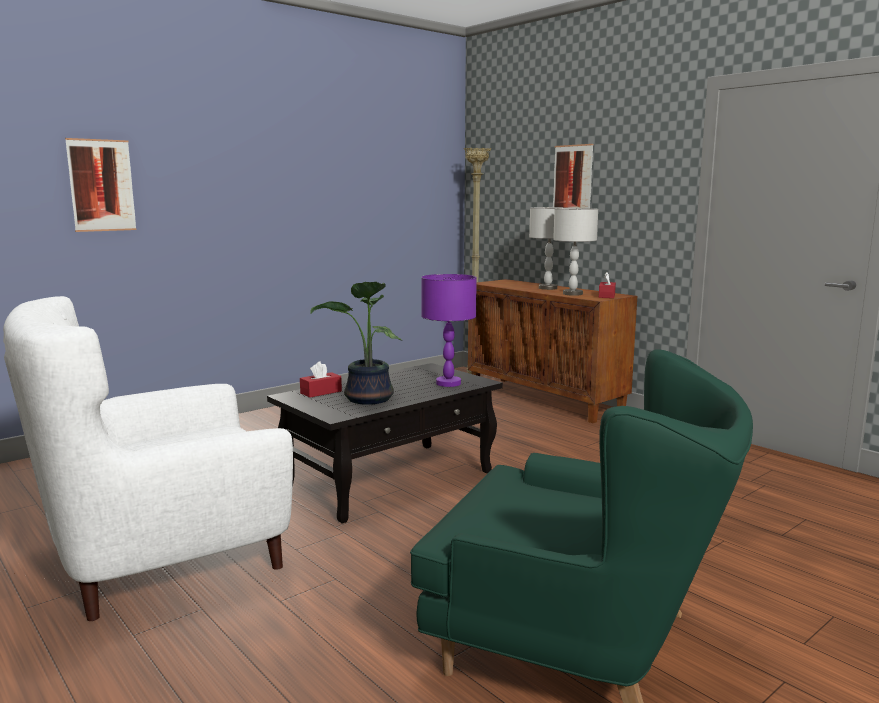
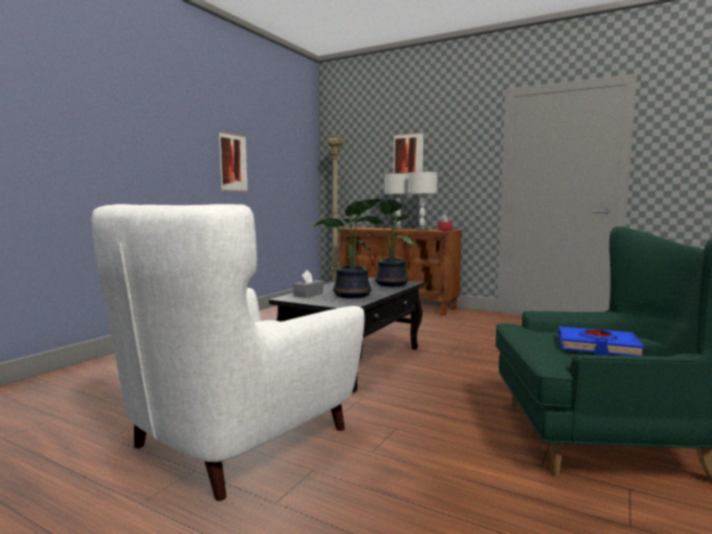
camera: 20 degrees left, 5 degrees down
(101, 185) = (79, 135): picture -> picture (233, 162)
(321, 392) = (308, 294): red tissue box -> grey tissue box
(448, 383) = (389, 284): purple table lamp -> potted plant
(543, 523) = (597, 347): none -> blue book

